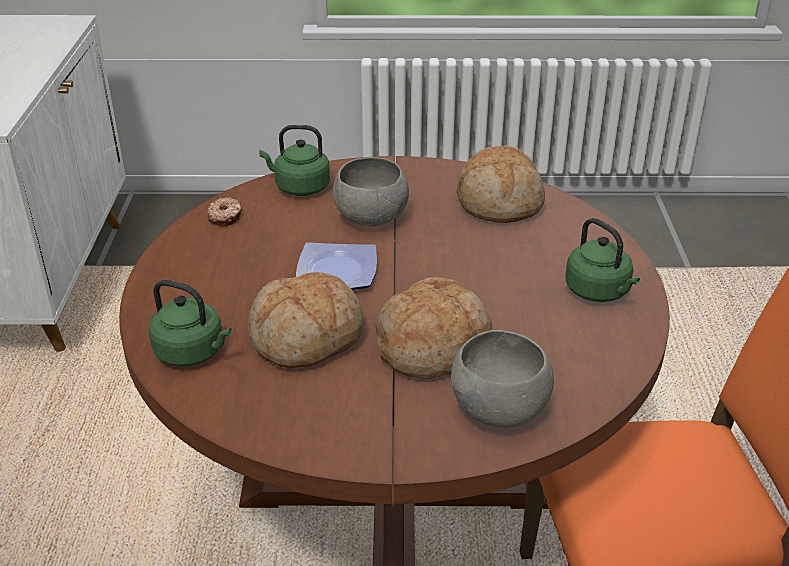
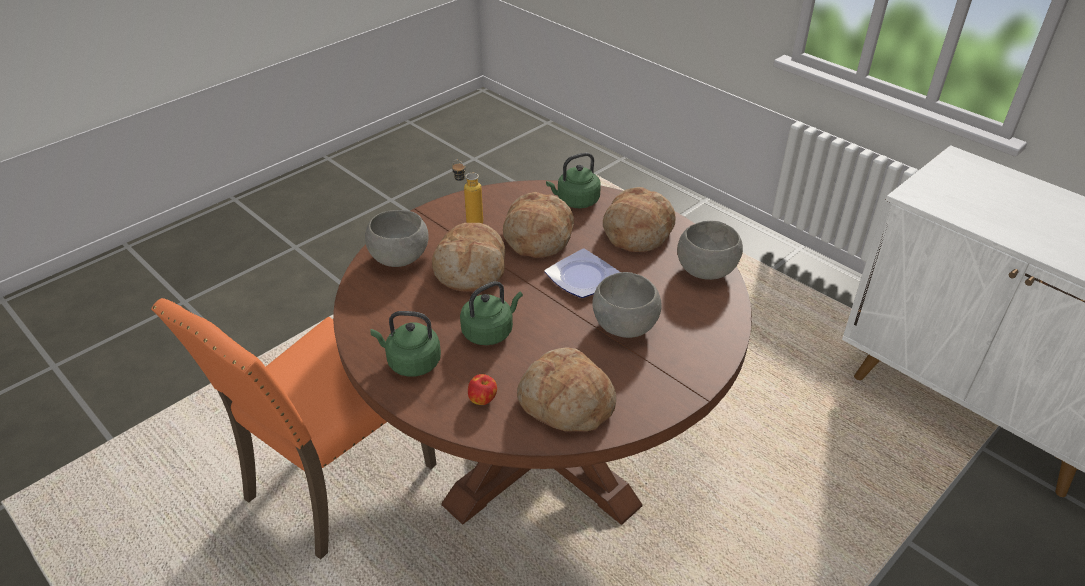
camera: 135 degrees right, 5 degrees up
(206, 280) = (637, 231): none -> bread
(225, 217) = (705, 270): donut -> grey bowl
(299, 187) = (710, 320): green kettle -> green kettle (490, 331)
(351, 409) = (469, 221): none -> bottle
(563, 235) = (483, 399): none -> apple

